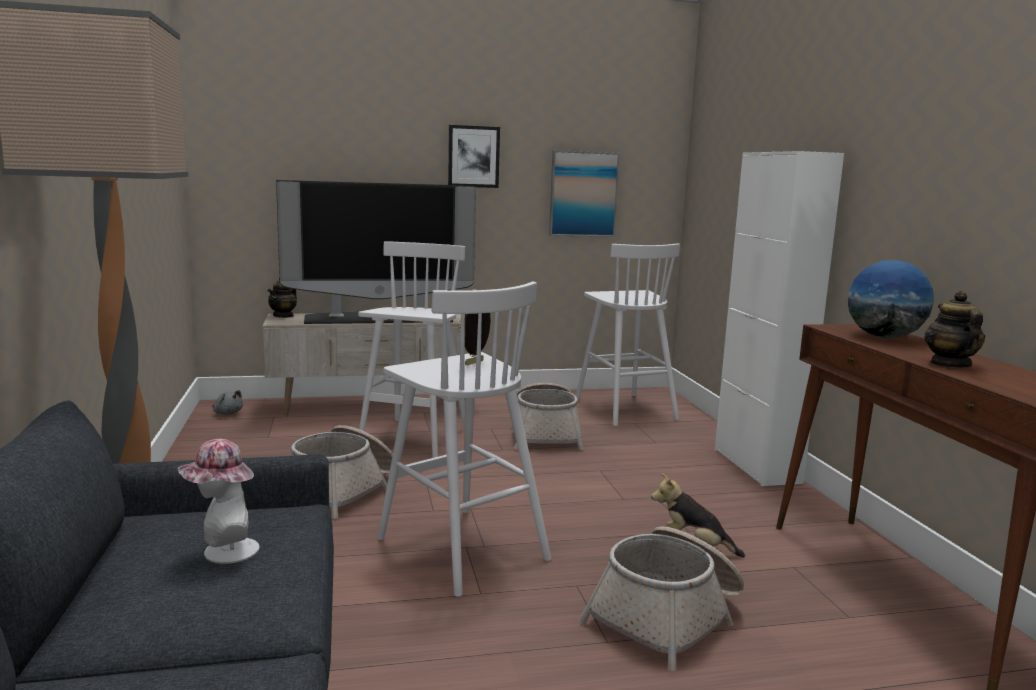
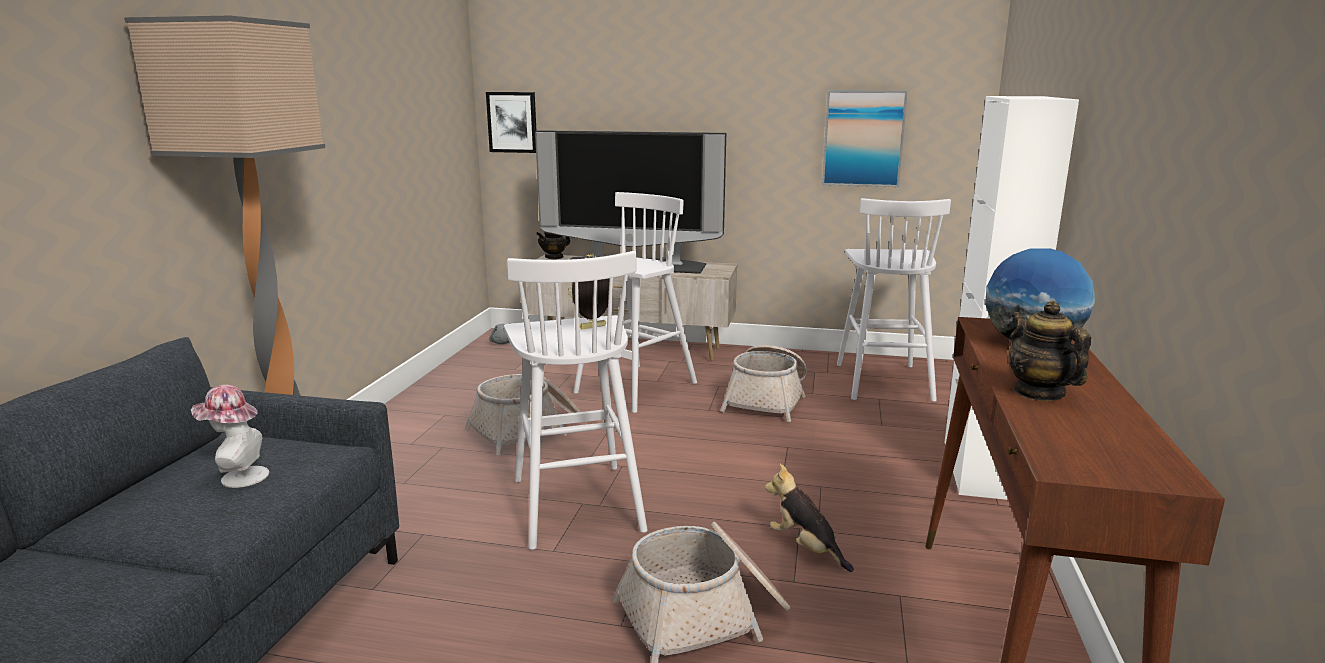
camera: 25 degrees right, 5 degrees up
(473, 156) = (740, 100): picture -> picture (512, 122)
(949, 364) = (1039, 393): teapot -> teapot turned 45 degrees counterclockwise

